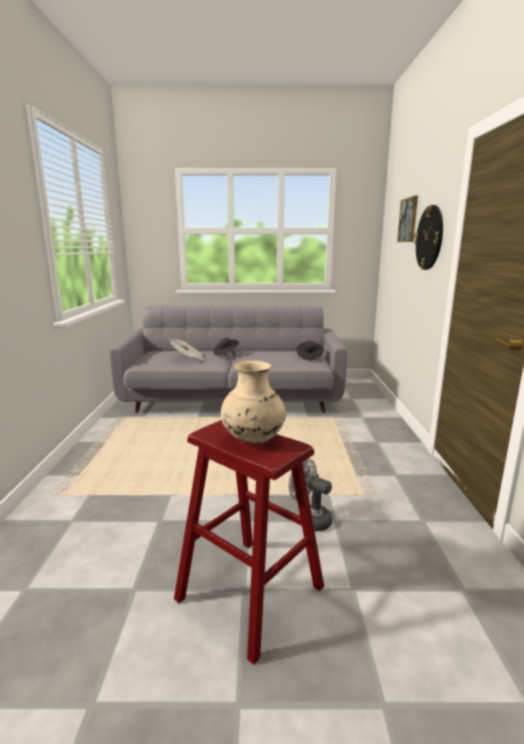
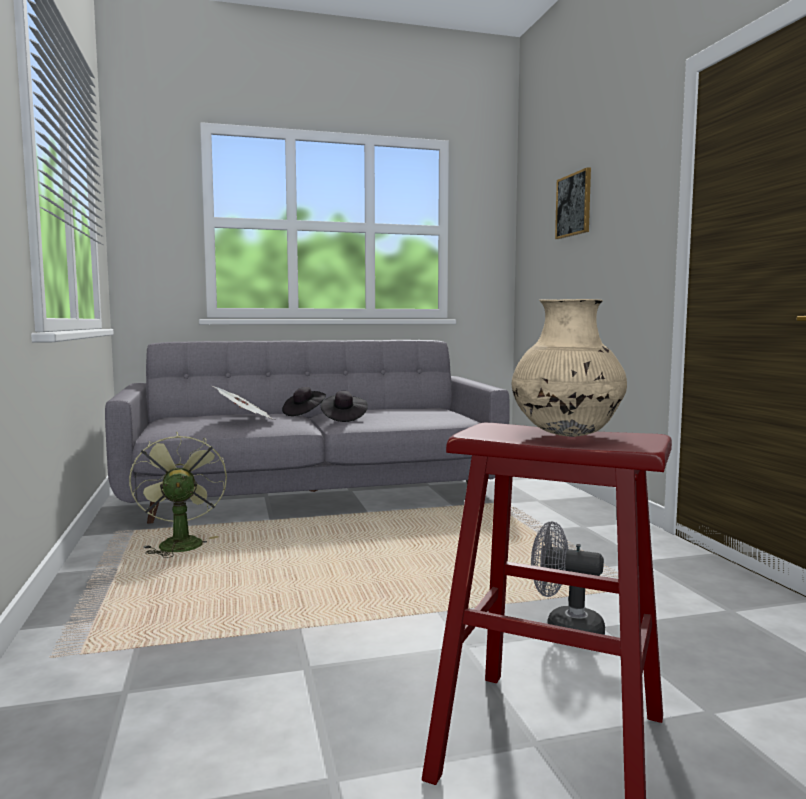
camera: 15 degrees left, 10 degrees down
(143, 428) = (179, 543): none -> green fan
(309, 357) = (443, 411): black hat -> black hat (343, 418)
(429, 238) = (624, 218): wall clock -> none

